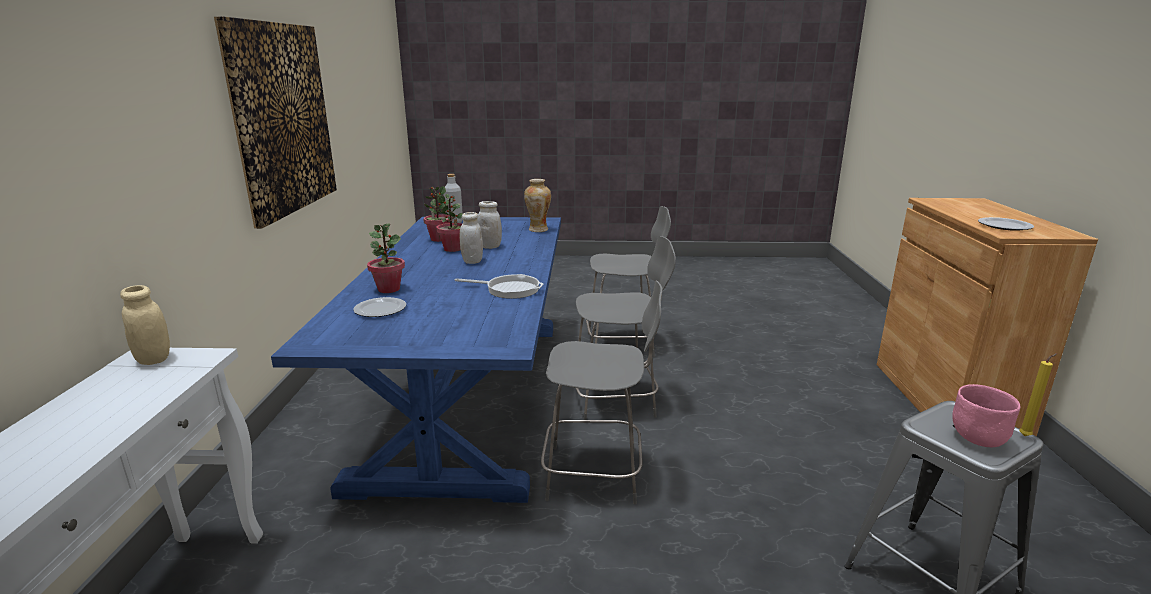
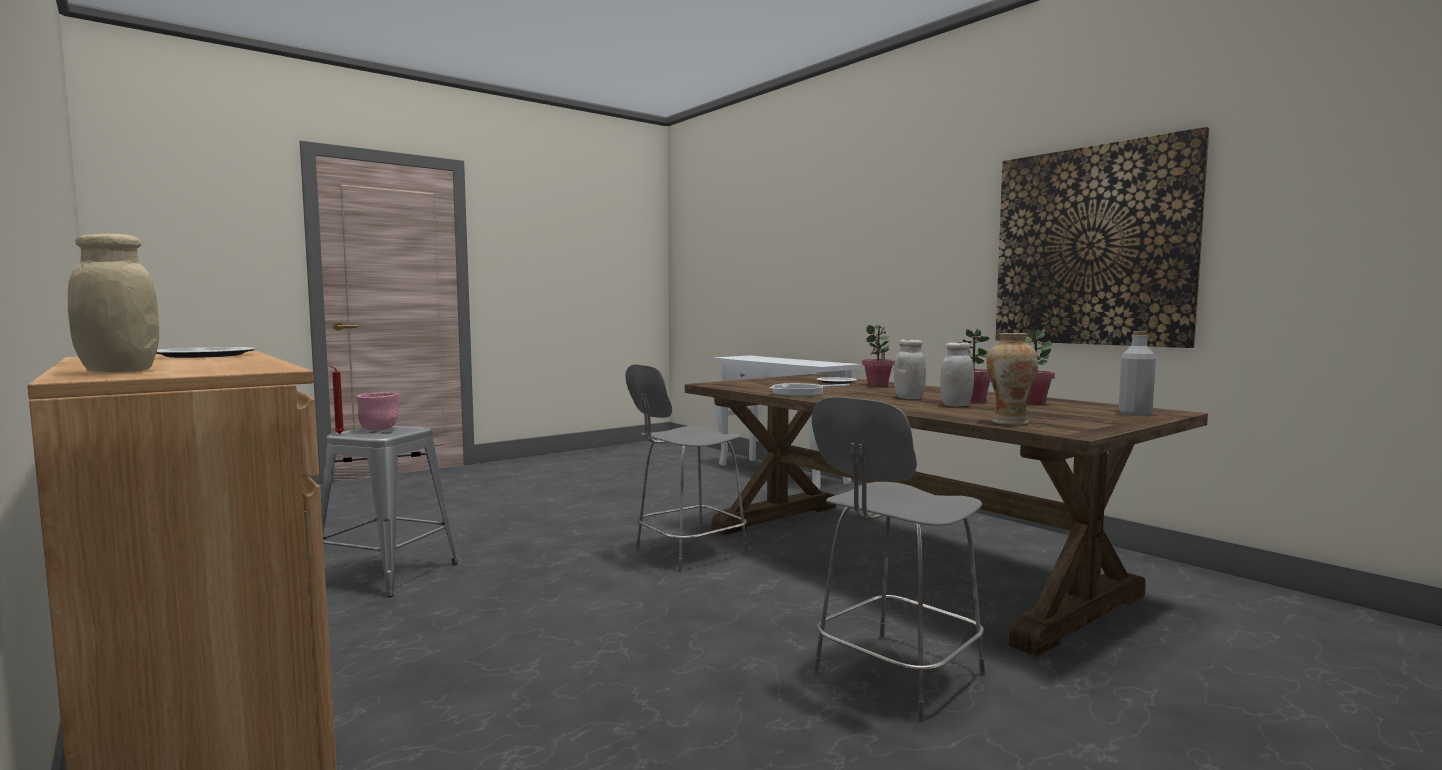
camera: 140 degrees right, 15 degrees down
(154, 359) = (836, 363): beige jar -> beige jar (119, 371)
(467, 394) = (902, 559): blue dining table -> brown dining table
(616, 401) = (760, 599): grey chair -> none
(1026, 436) = (338, 434): yellow candle -> red candle

